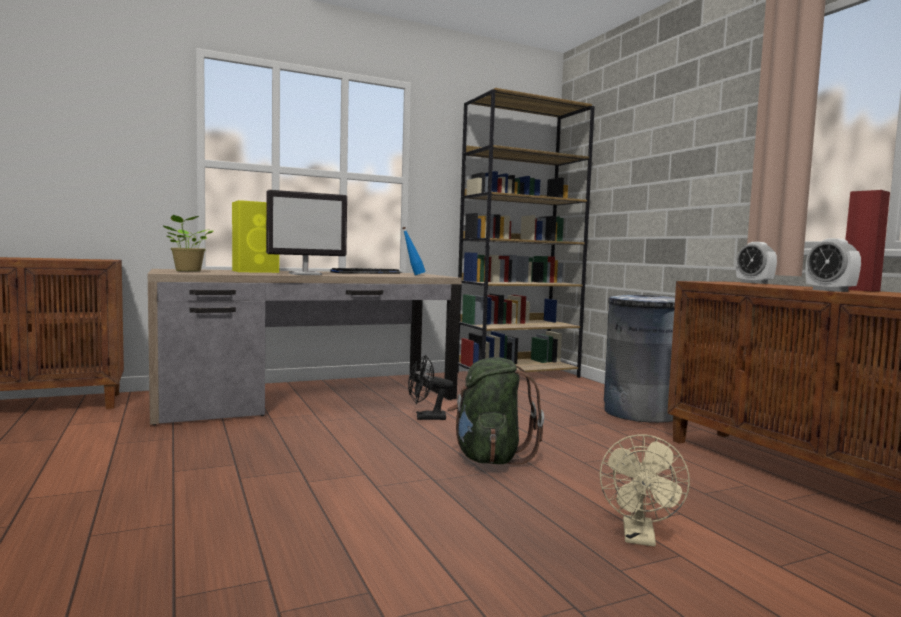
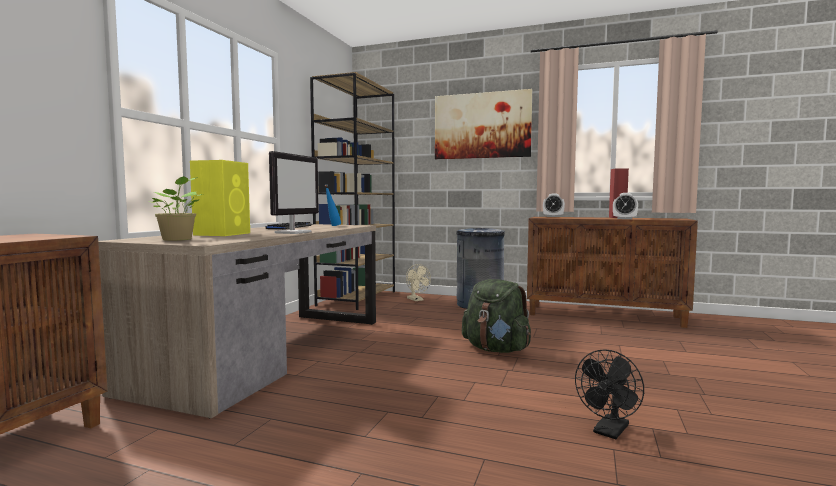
camera: 45 degrees left, 0 degrees up
(426, 418) = (395, 339): black fan -> black fan (609, 432)
(640, 538) = (639, 360): beige fan -> beige fan (417, 300)
(690, 136) = (482, 125): none -> picture

